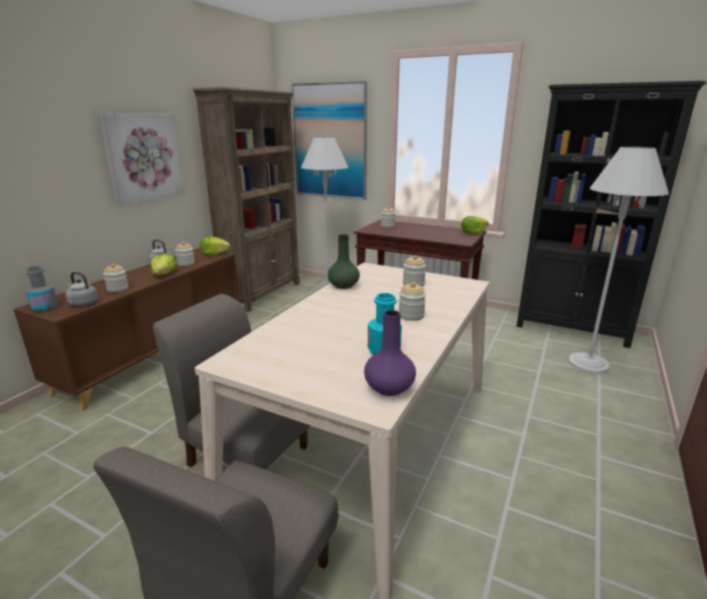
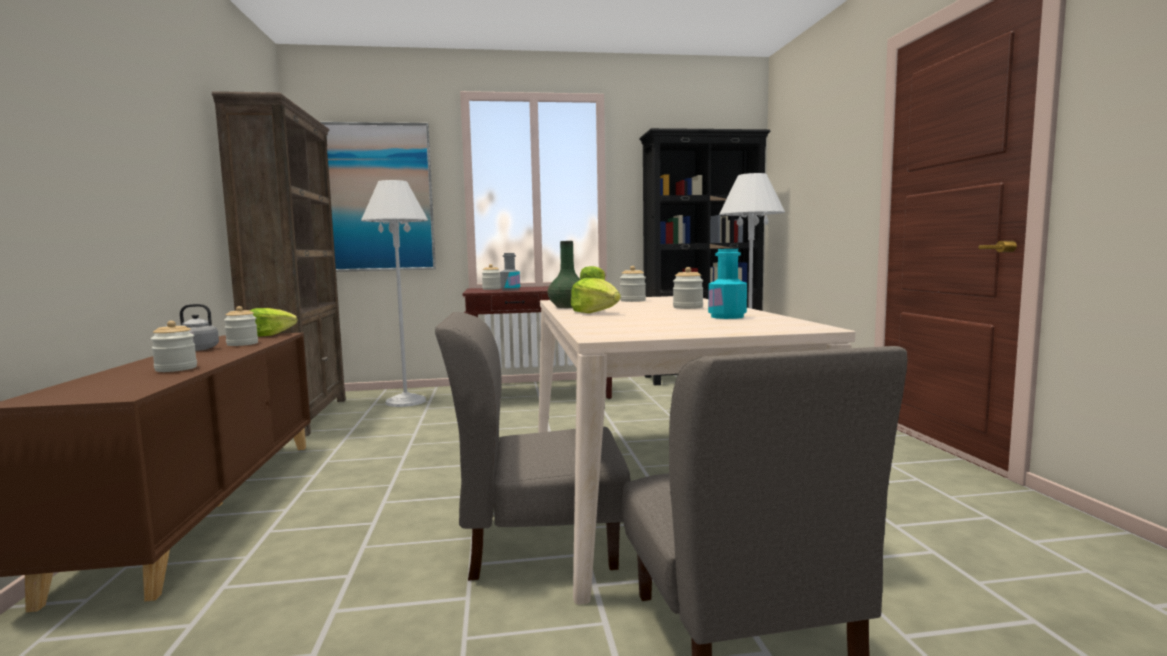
camera: 35 degrees left, 15 degrees down
(45, 308) = (62, 397): grey bottle -> grey bottle (510, 290)
(82, 303) = (140, 384): grey kettle -> none
(144, 157) = (157, 172): picture -> none
(164, 274) = (230, 352): lettuce -> lettuce (595, 312)
(388, 388) = (791, 323): purple vase -> none

